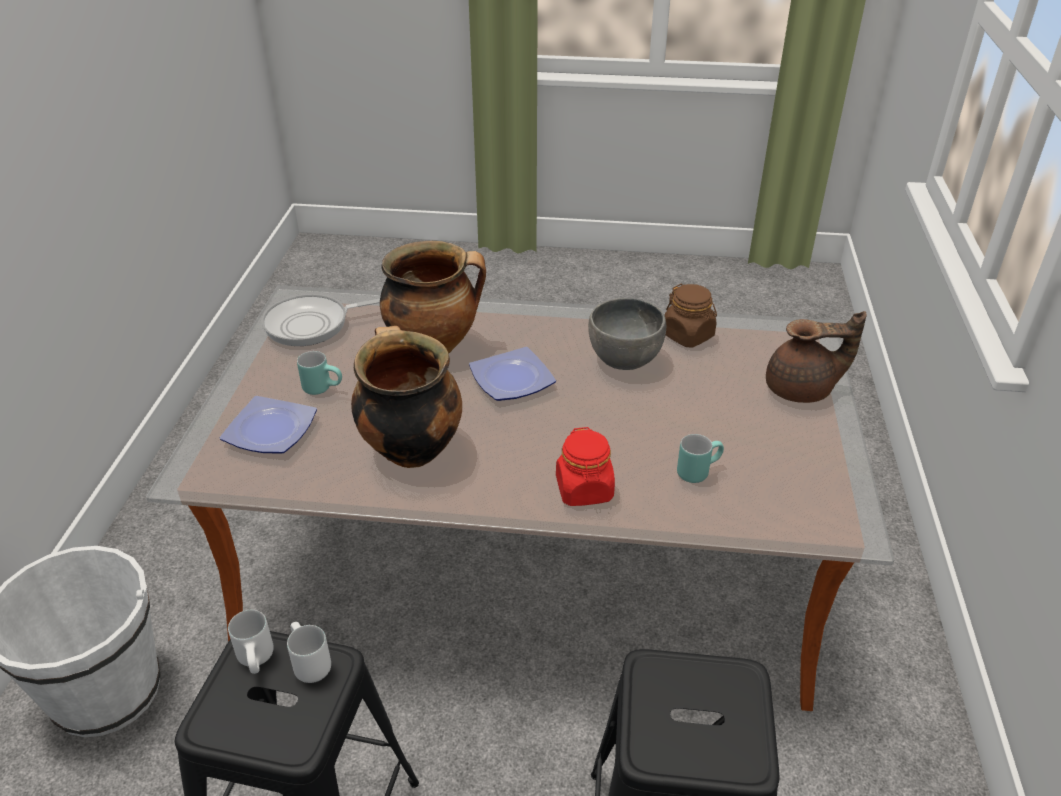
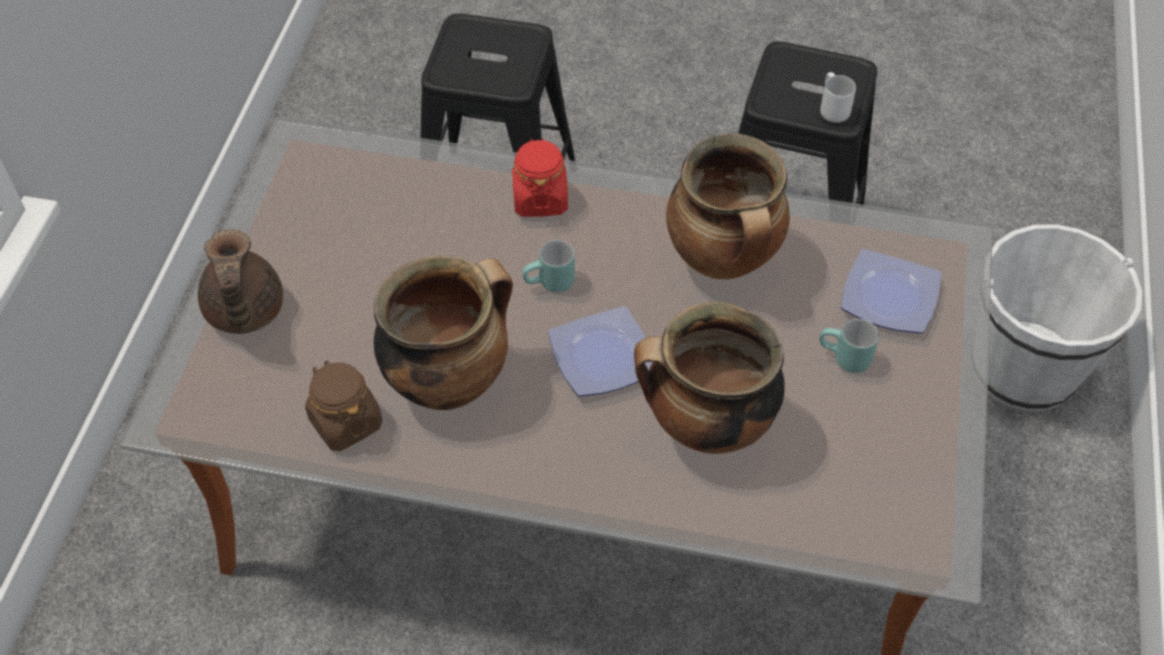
camera: 175 degrees left, 15 degrees up
(307, 664) = (790, 104): white mug -> none
(312, 324) = (891, 488): frying pan -> none
(624, 360) = (449, 380): grey bowl -> cooking pot
(697, 470) = (416, 213): turquoise mug -> turquoise mug (550, 285)
(802, 390) = (244, 313): brown teapot -> brown teapot turned 105 degrees counterclockwise

